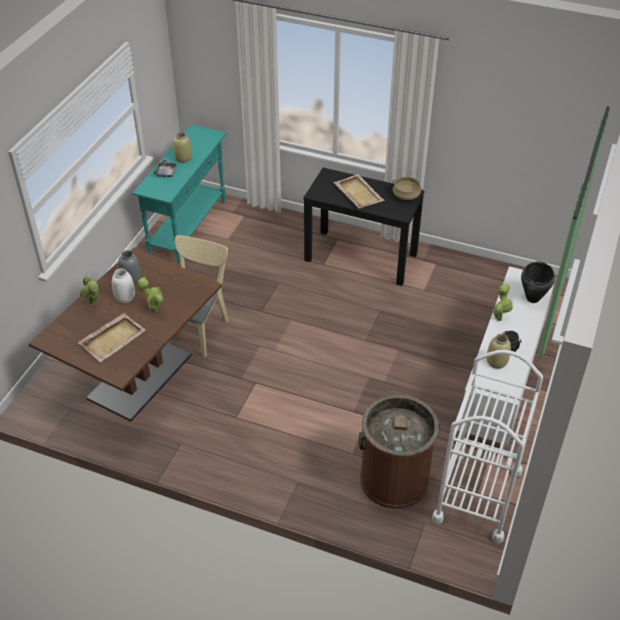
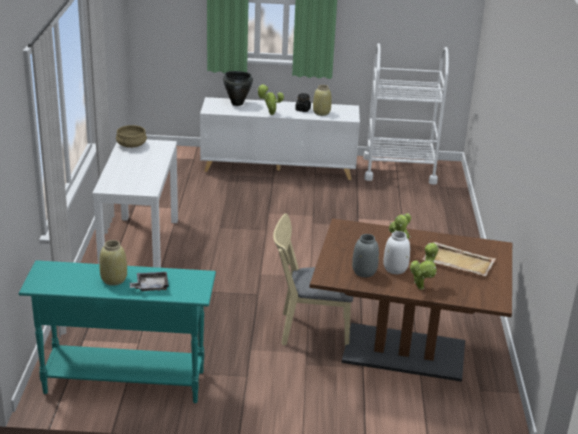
camera: 110 degrees left, 15 degrees down
(358, 193) = (136, 168): beige tray -> none
(361, 257) = (140, 246): black console table -> white console table
(394, 479) = (412, 201): brown trash can -> none

